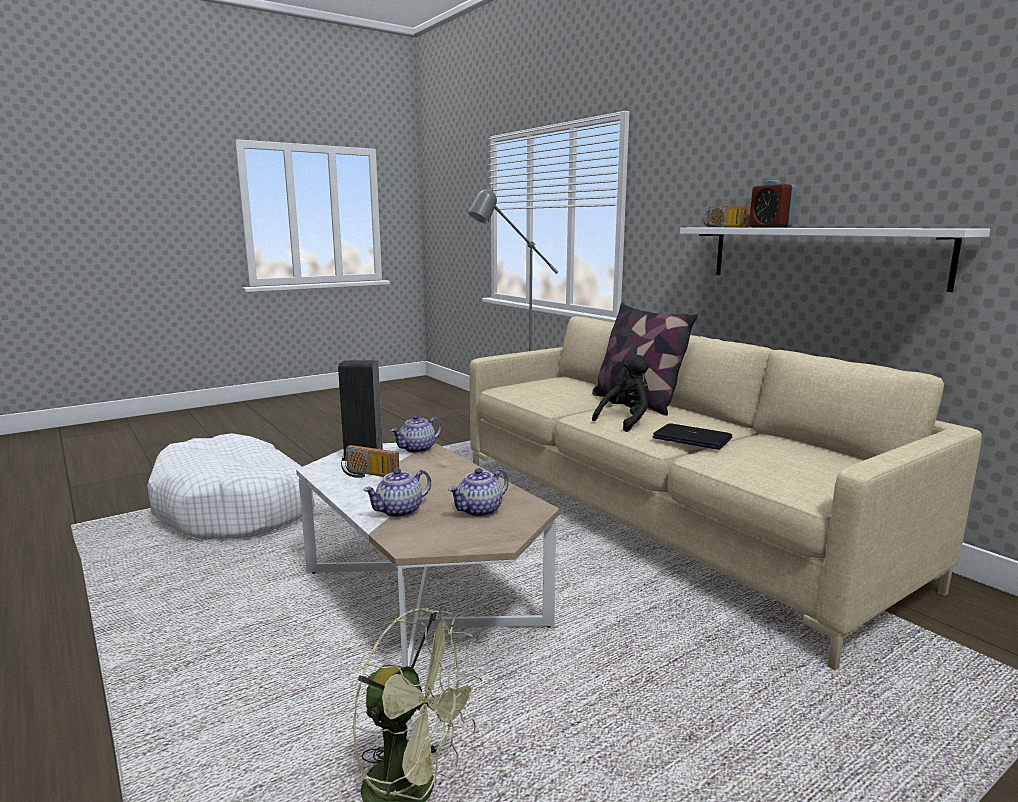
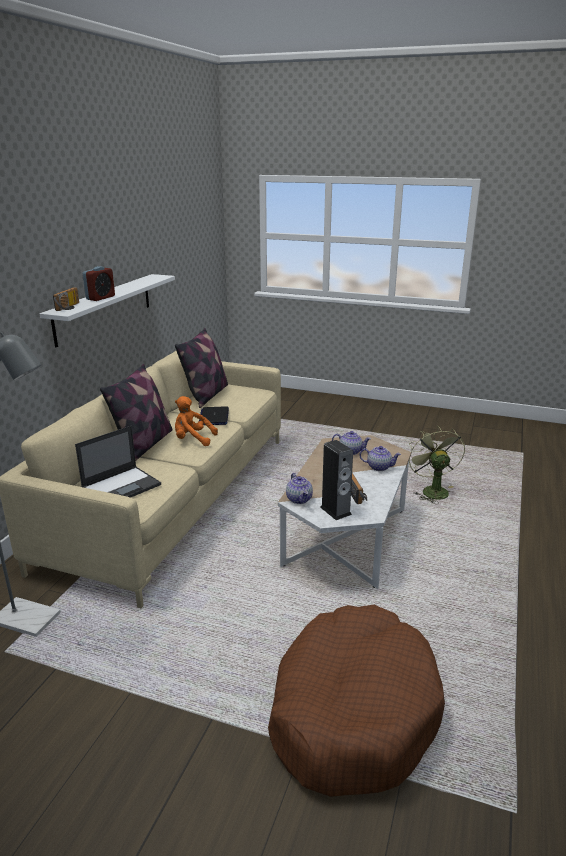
camera: 125 degrees left, 10 degrees up
(236, 508) = (352, 711): white dog bed -> brown dog bed
(417, 449) = (299, 499): teapot -> teapot turned 60 degrees clockwise
(545, 386) = (122, 486): none -> laptop
(626, 421) = (192, 439): black plush toy -> orange plush toy
(804, 450) = (206, 395): none -> pillow

